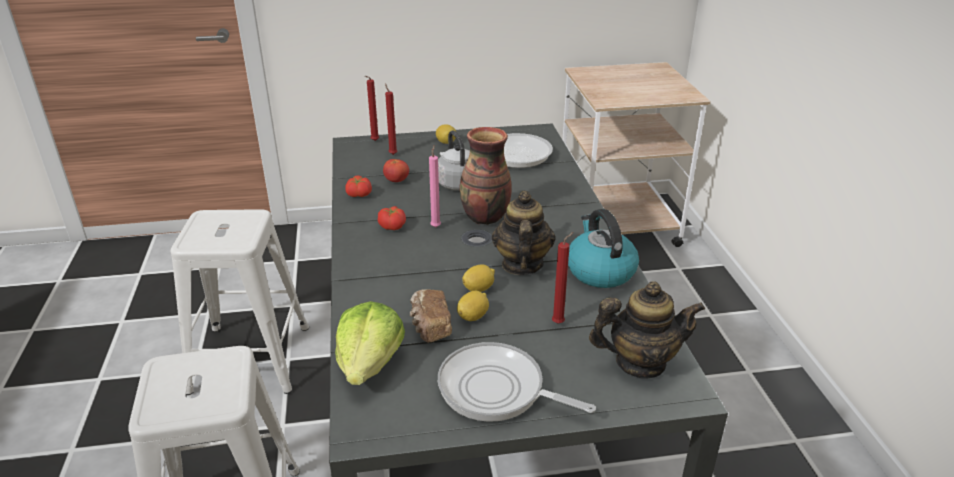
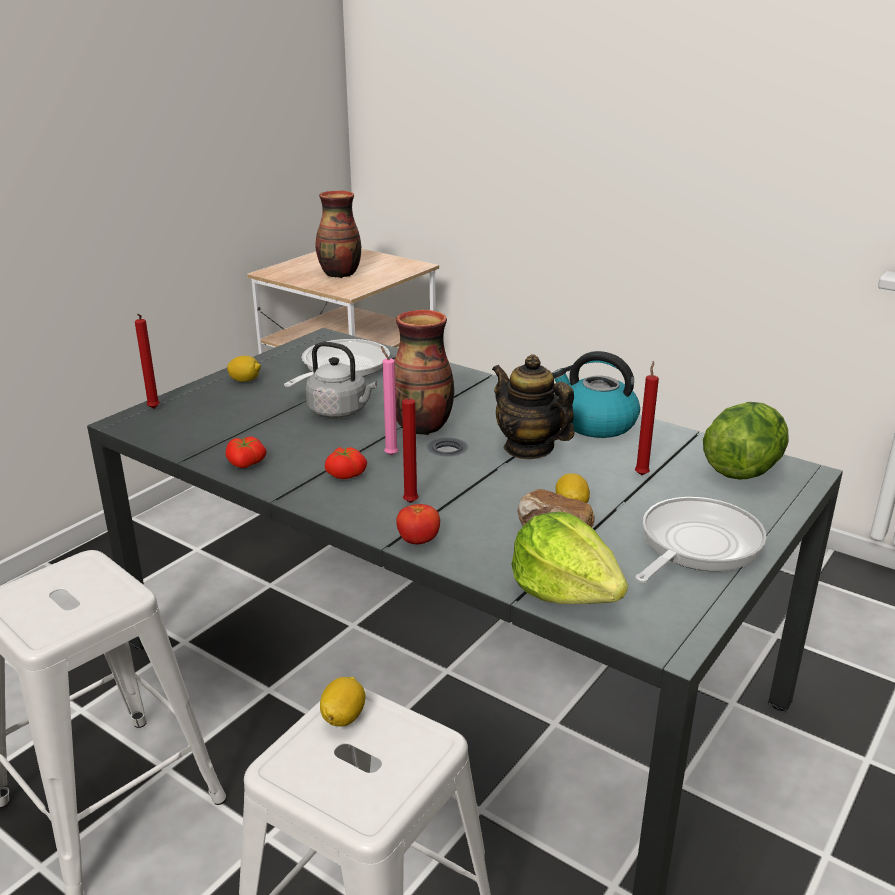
camera: 45 degrees left, 5 degrees down
(392, 154) = (204, 412): red candle -> red candle (408, 502)
(396, 181) = (263, 434): tomato -> tomato (418, 541)
(479, 288) = (532, 483): lemon -> lemon (343, 717)
(497, 390) = (696, 545): frying pan -> frying pan turned 150 degrees clockwise
(622, 86) = (340, 274): none -> vase
(640, 363) = (742, 470): teapot -> lettuce

